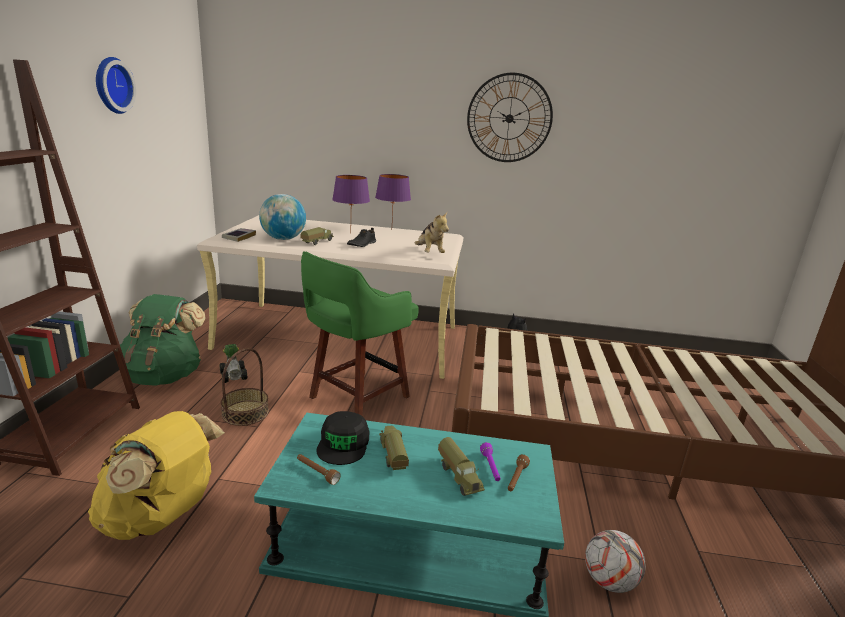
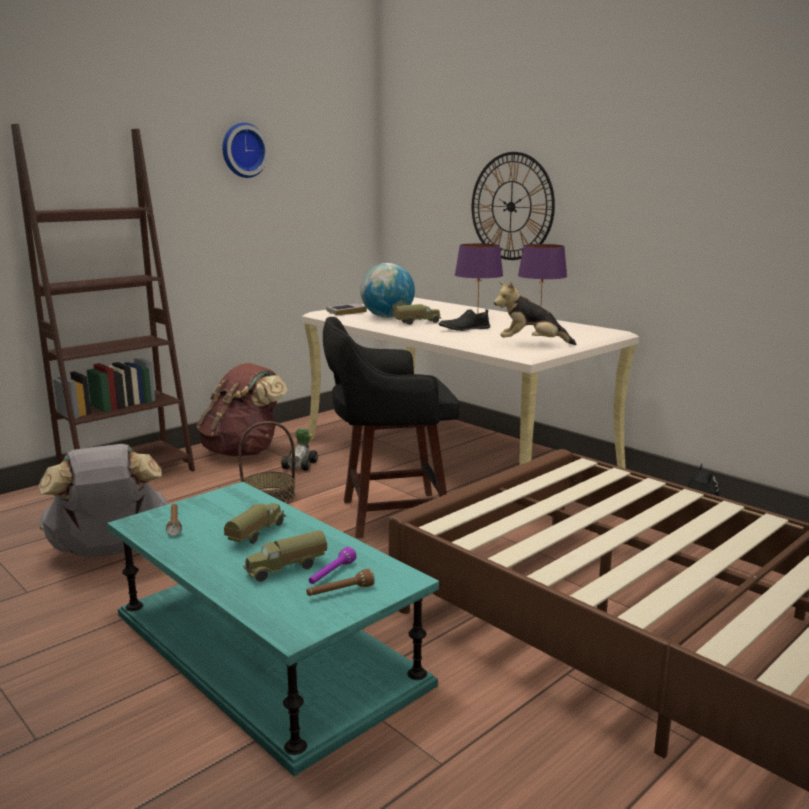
camera: 40 degrees right, 5 degrees down
(162, 517) = (109, 551): yellow backpack -> grey backpack
(164, 376) = (243, 452): green backpack -> brown backpack
(343, 444) = (230, 512): black cap -> none
(356, 399) = (389, 515): green stool -> black stool
(429, 253) = (531, 344): plush toy -> plush toy turned 75 degrees clockwise
(459, 476) = (287, 569): toy truck -> toy truck turned 45 degrees clockwise
(509, 118) = (709, 156): wall clock -> wall clock (511, 206)
(609, 581) = (421, 785): football -> none

